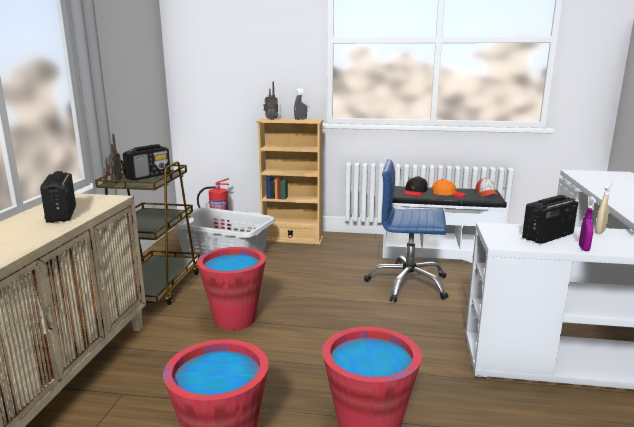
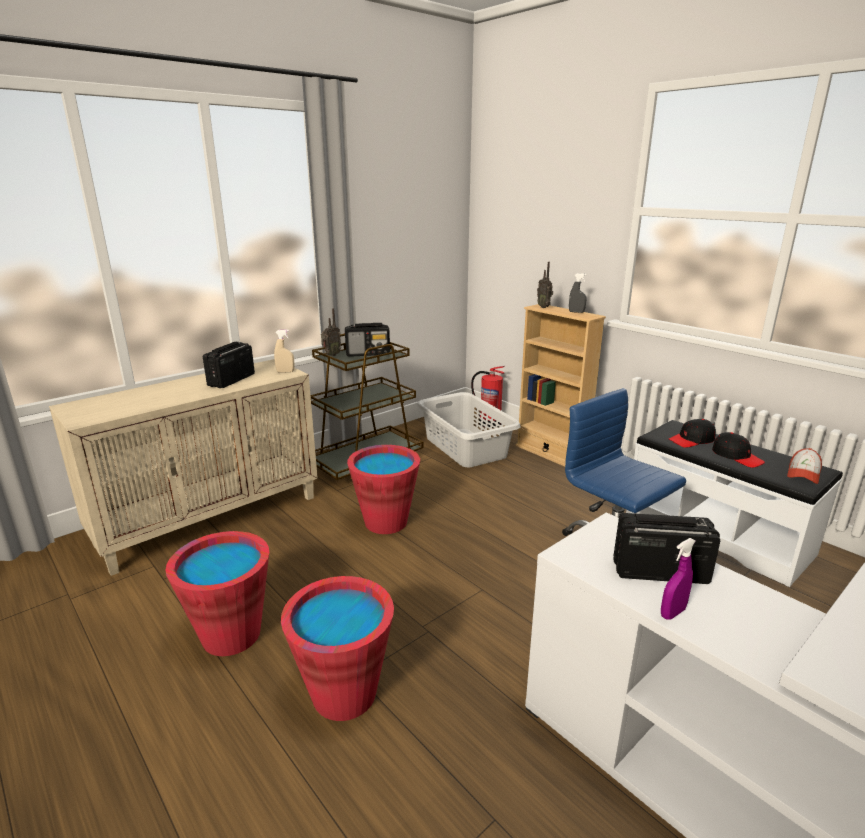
camera: 40 degrees right, 5 degrees up
(447, 194) = (736, 456): orange cap -> black cap
(600, 231) = (768, 601): beige spray bottle -> beige spray bottle (285, 372)

